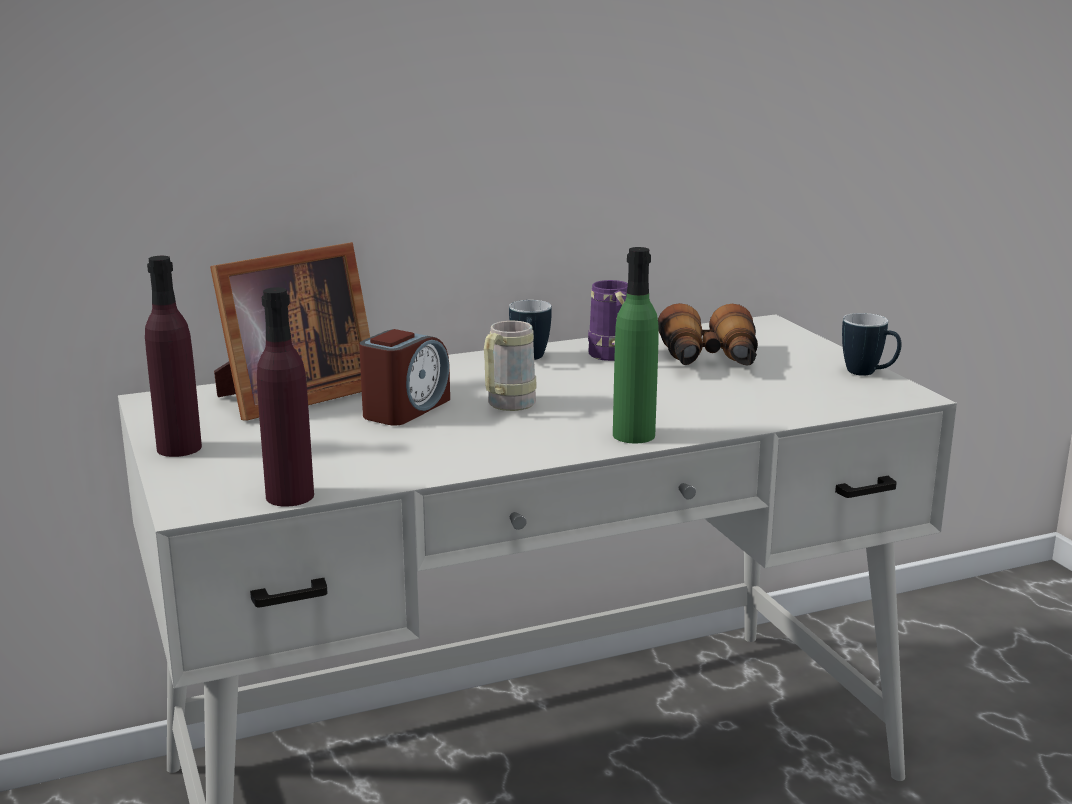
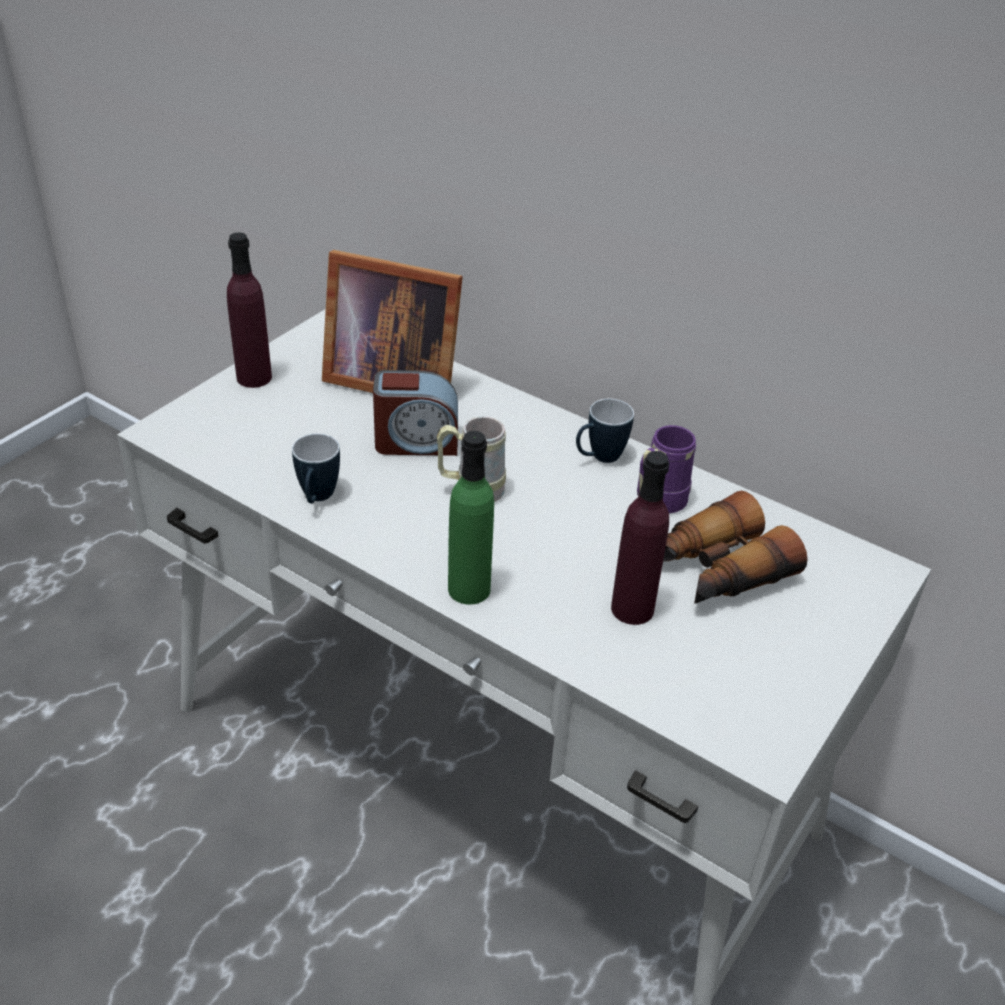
camera: 55 degrees right, 20 degrees up
(290, 496) = (207, 462): purple bottle -> purple bottle (632, 609)
(868, 374) = (804, 702): mug -> mug (317, 499)

